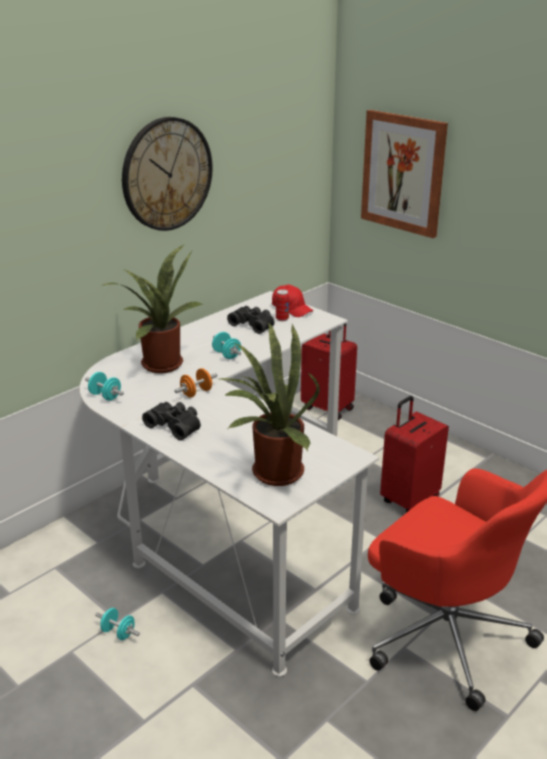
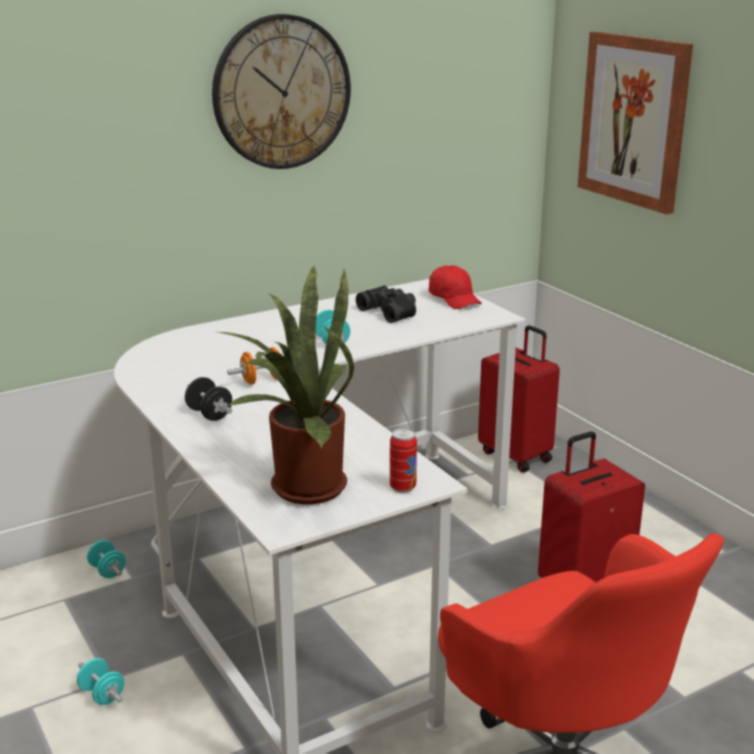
camera: 15 degrees right, 5 degrees down
(105, 396) = (144, 371): turquoise dumbbell -> turquoise dumbbell (107, 571)
(160, 363) = (238, 342): potted plant -> none
(175, 425) = (209, 414): black binoculars -> black dumbbell
(282, 319) = (433, 309): can -> can (402, 487)

